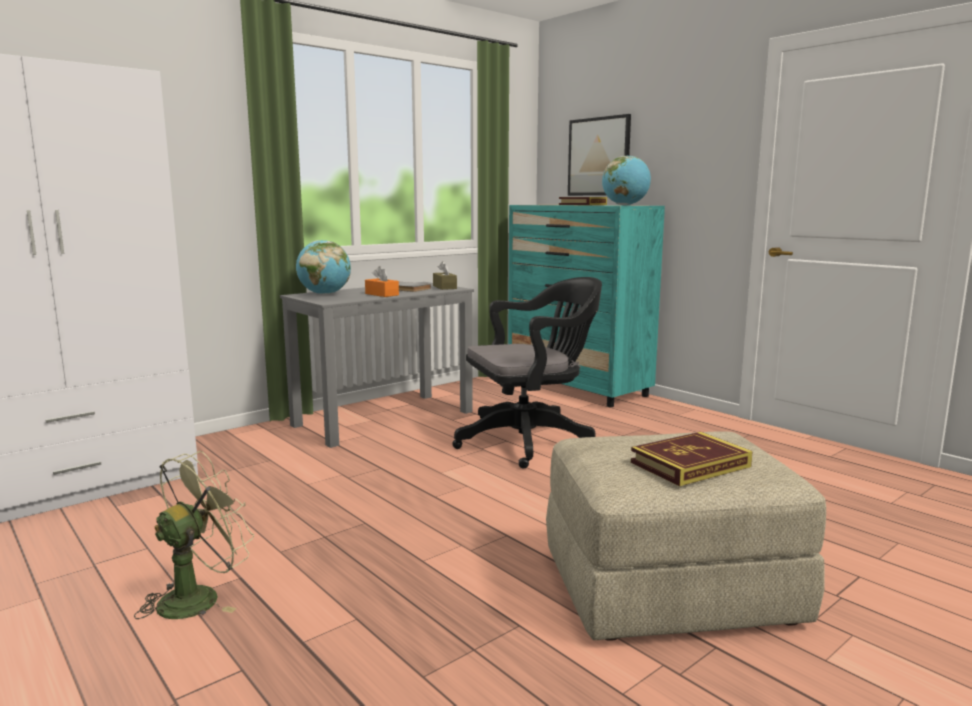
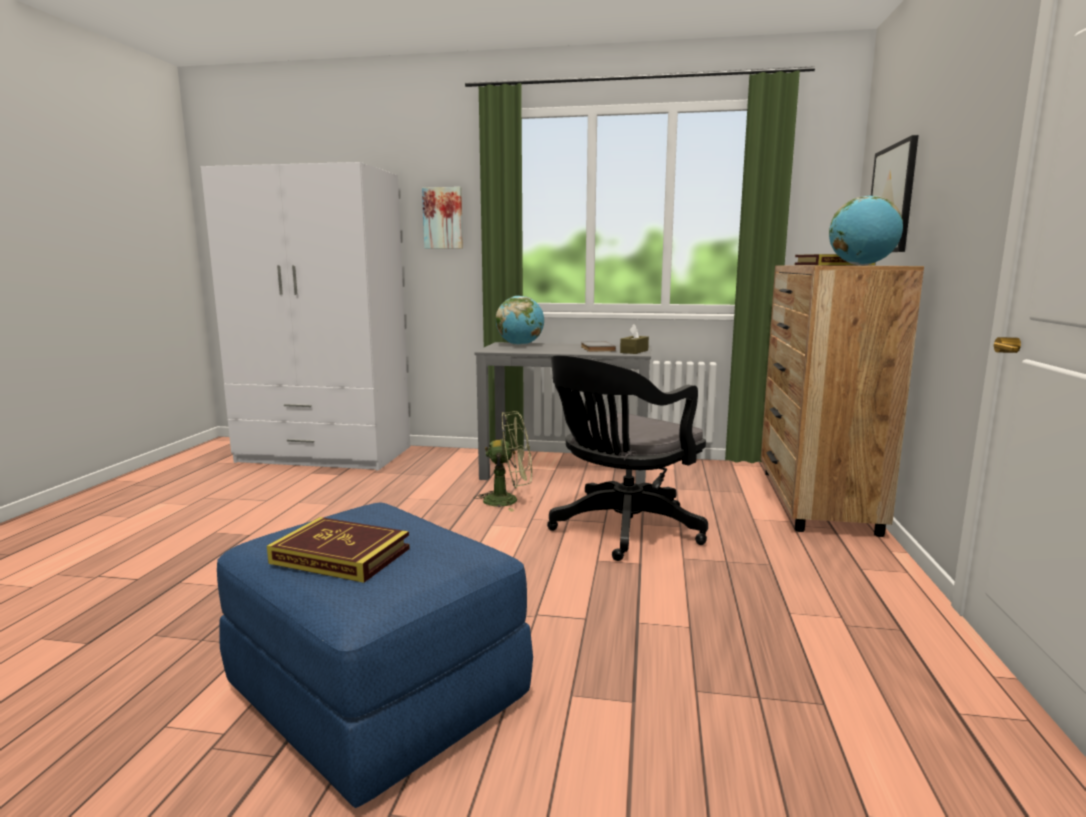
camera: 50 degrees right, 0 degrees up
(189, 148) = (443, 218): none -> picture
(199, 597) = (216, 535): green fan -> green fan (508, 500)
(382, 294) = (553, 350): orange tissue box -> none
(530, 441) = (621, 530): black office chair -> black office chair turned 105 degrees clockwise
(578, 388) = (815, 501): turquoise dresser -> brown dresser
(668, 589) = (375, 694): beige ottoman -> blue ottoman

